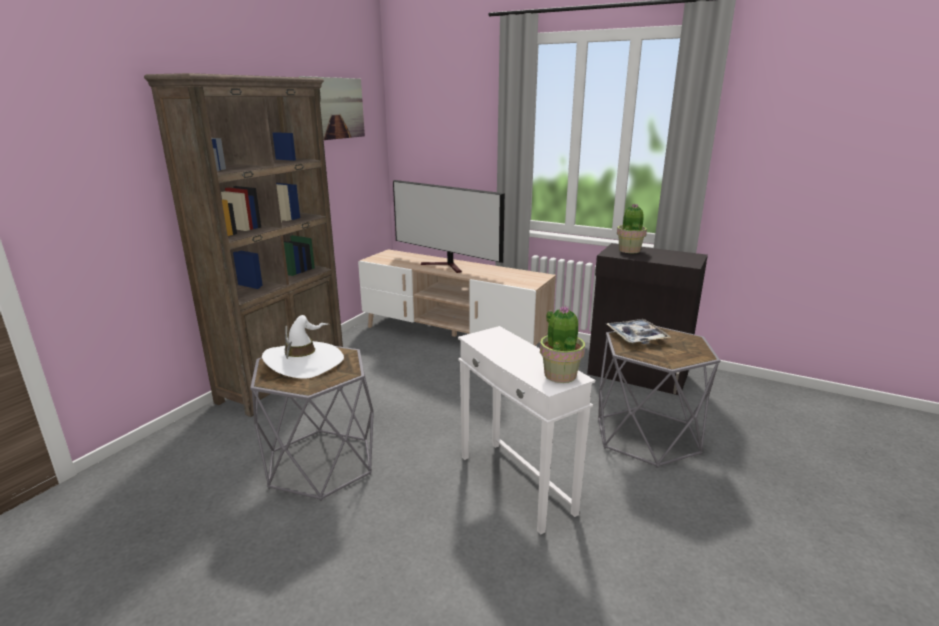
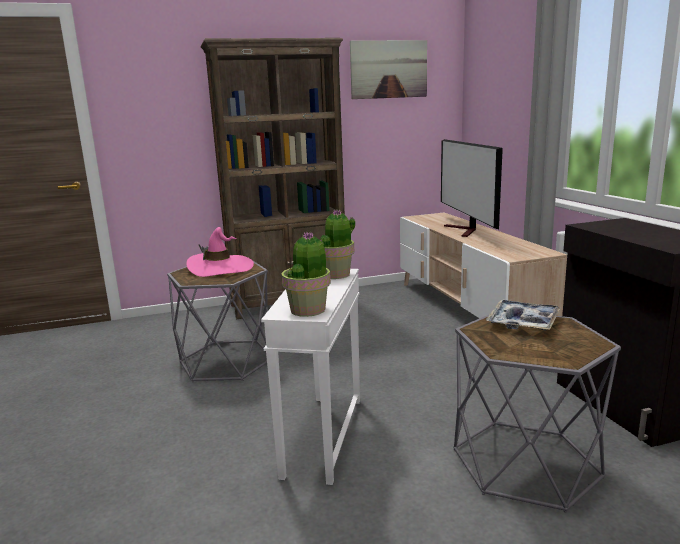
camera: 45 degrees right, 5 degrees down
(304, 362) = (220, 268): white hat -> pink hat
(629, 250) = (625, 226): potted plant -> potted plant (336, 274)

